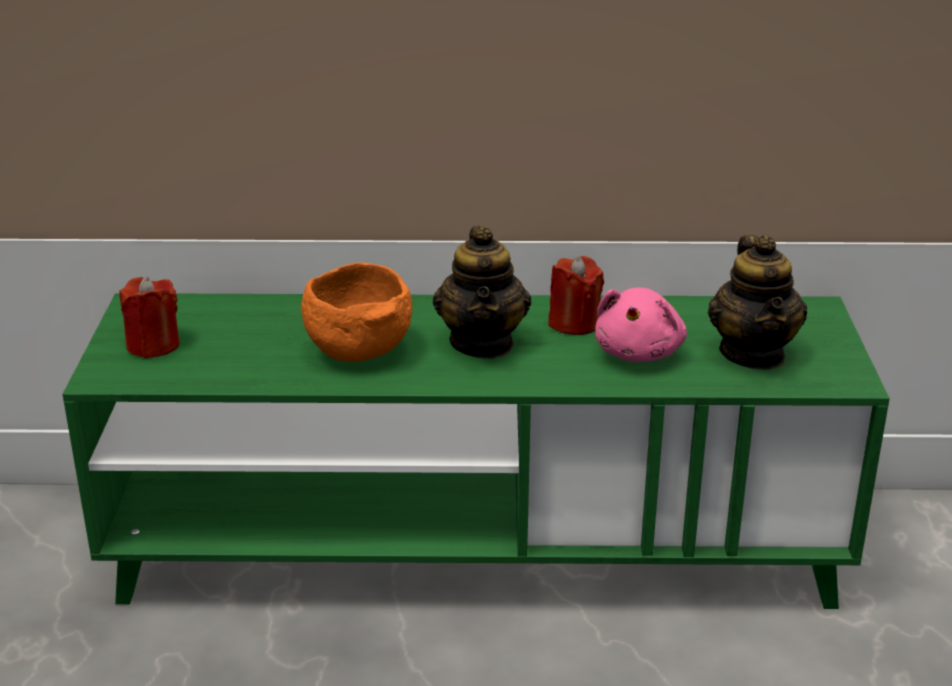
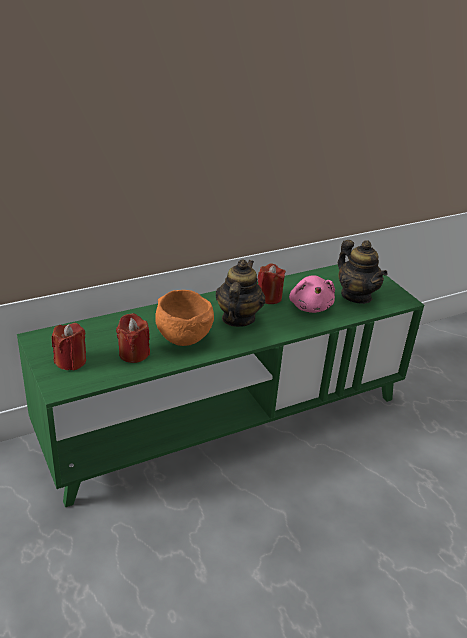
camera: 30 degrees left, 5 degrees up
(256, 356) = (133, 354): none -> red candle
(483, 343) = (237, 318): teapot -> teapot turned 135 degrees counterclockwise

